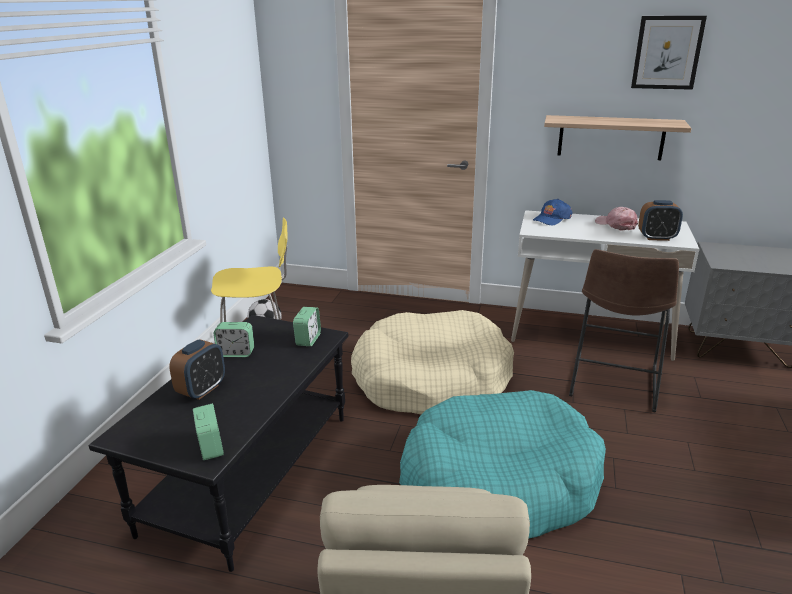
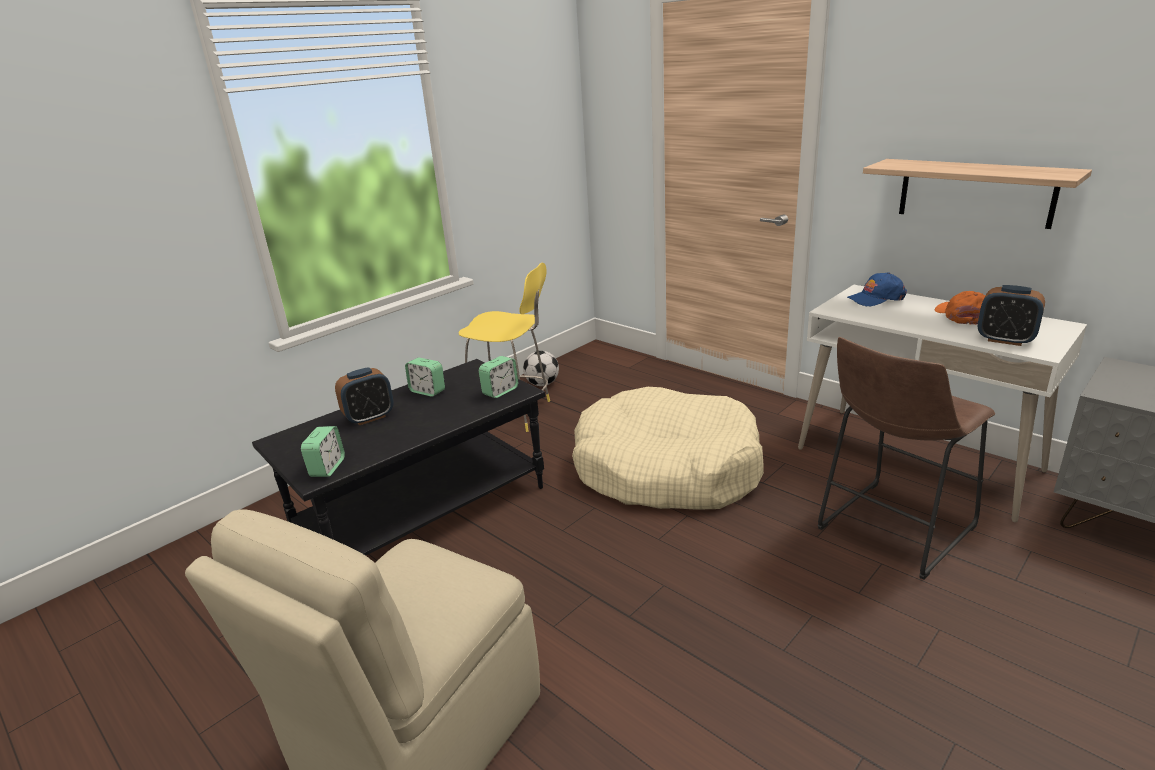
camera: 30 degrees right, 0 degrees up
(498, 483) = (646, 598): turquoise dog bed -> none
(616, 224) = (962, 316): pink cap -> orange cap
(667, 52) = (1067, 67): picture -> none

